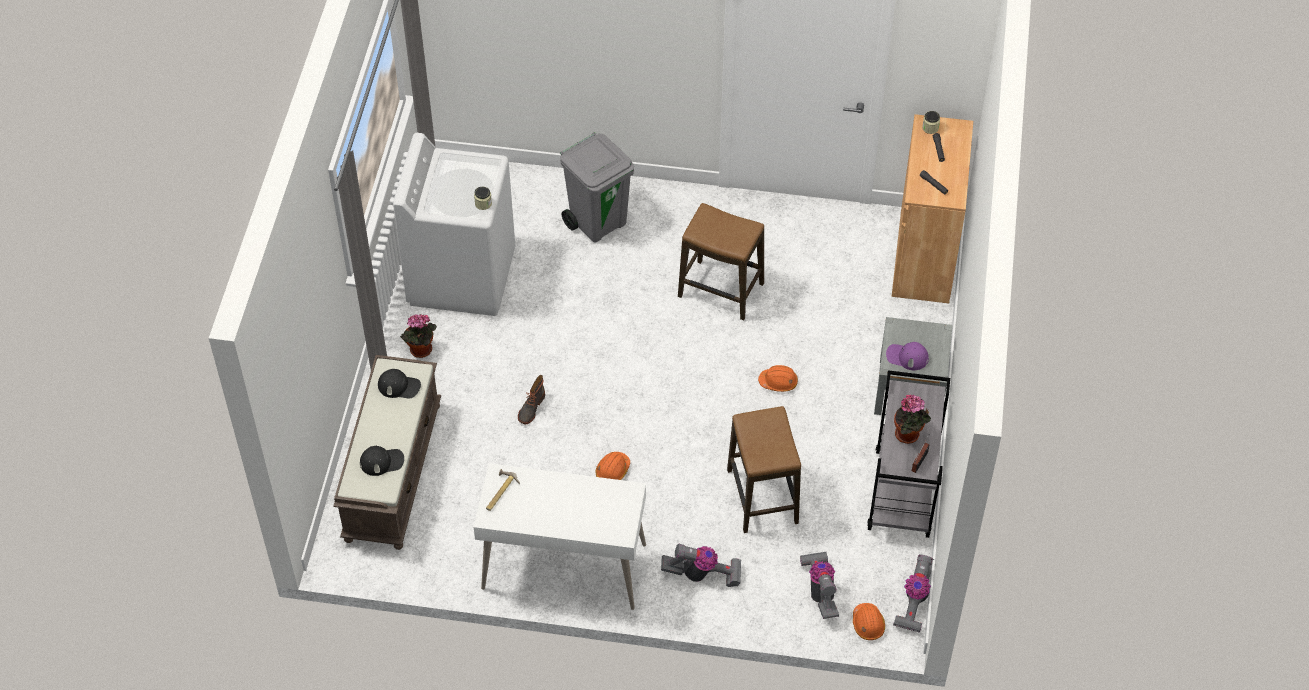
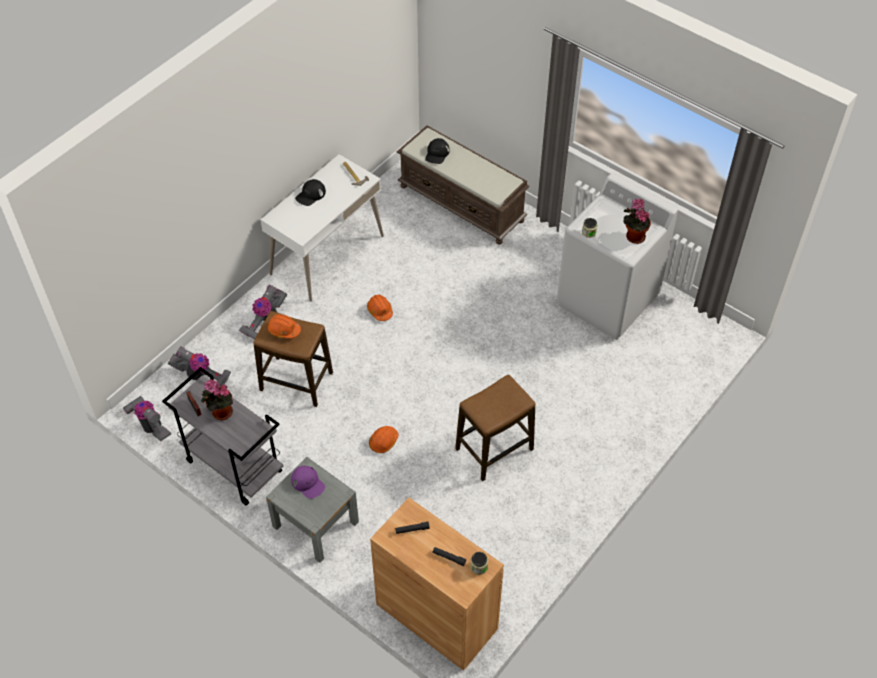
camera: 120 degrees right, 0 degrees up
(399, 386) = (491, 182): black cap -> black cap (310, 195)
(420, 351) = (552, 252): potted plant -> potted plant (634, 236)
(531, 408) = (463, 290): boot -> none
(598, 222) = (613, 403): grey trash can -> none
(868, 624) = (156, 389): orange hard hat -> orange hard hat (283, 330)
(907, 357) = (308, 483): purple cap -> purple cap turned 90 degrees clockwise

